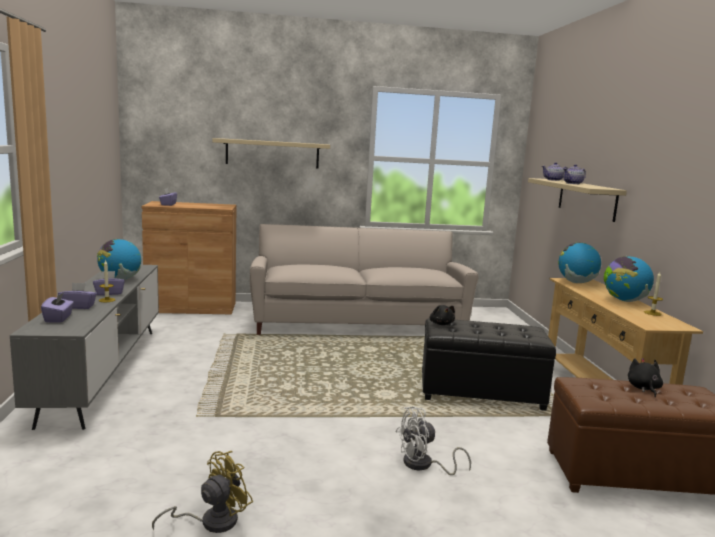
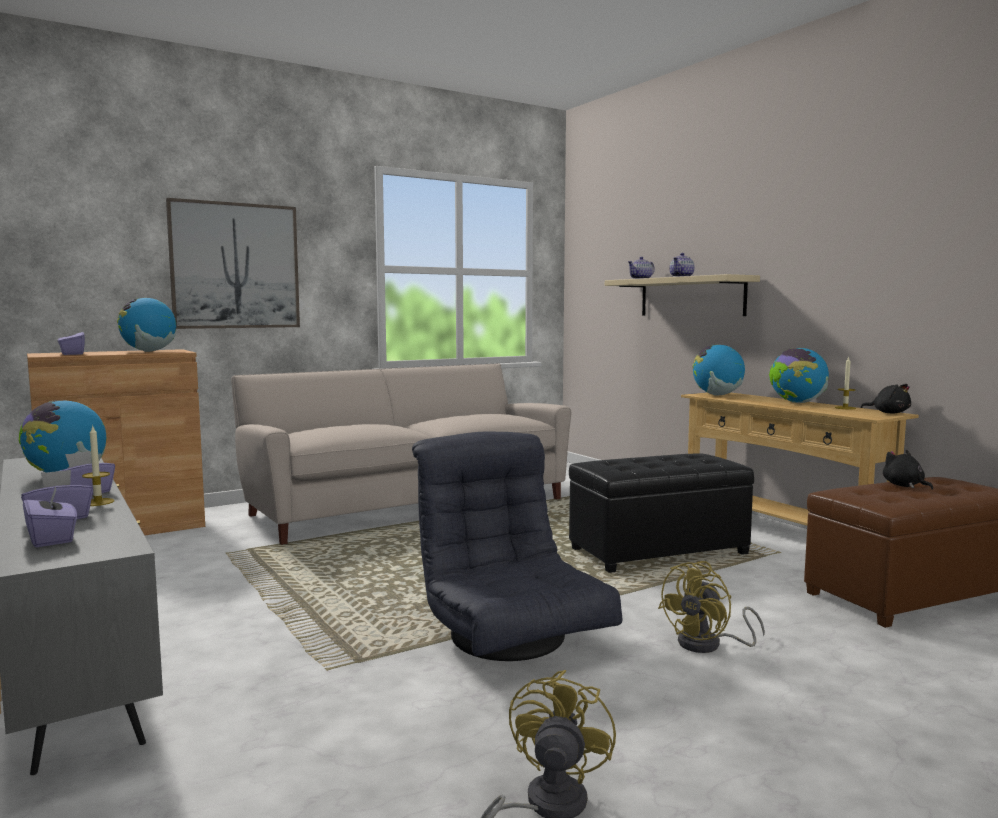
camera: 25 degrees left, 5 degrees down
(210, 206) = (149, 351): none -> globe
(272, 153) = (235, 266): beige shelf -> picture
(311, 425) = (510, 637): none -> grey armchair
(423, 465) = (708, 645): white fan -> yellow fan
(441, 324) = (602, 465): black plush toy -> black plush toy (888, 413)

